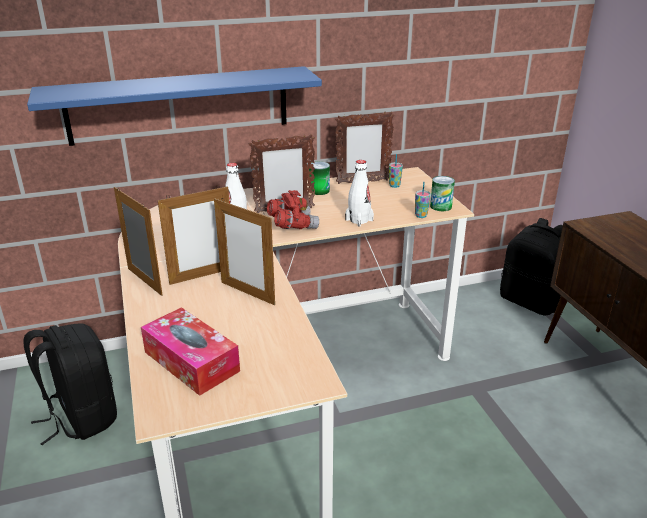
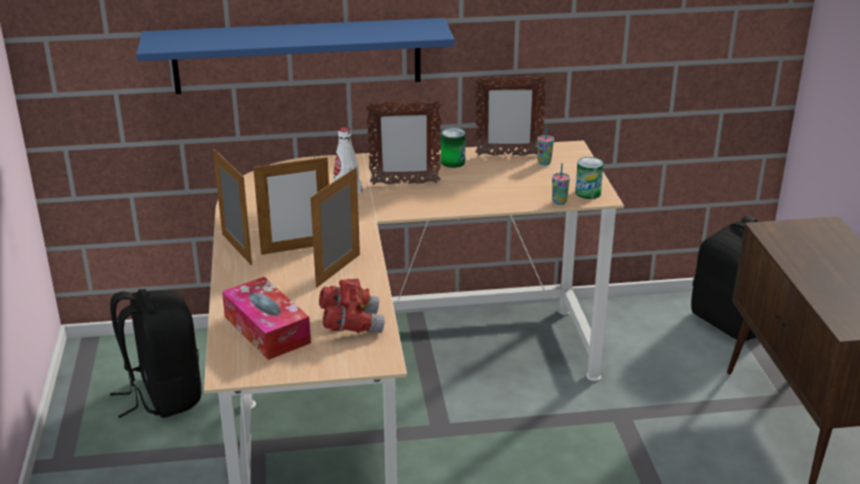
camera: 10 degrees right, 0 degrees up
(247, 293) = (338, 270): picture frame -> picture frame turned 75 degrees clockwise
(292, 225) = (408, 201): red binoculars -> red binoculars (351, 324)
(359, 220) = (485, 201): white bottle -> none

